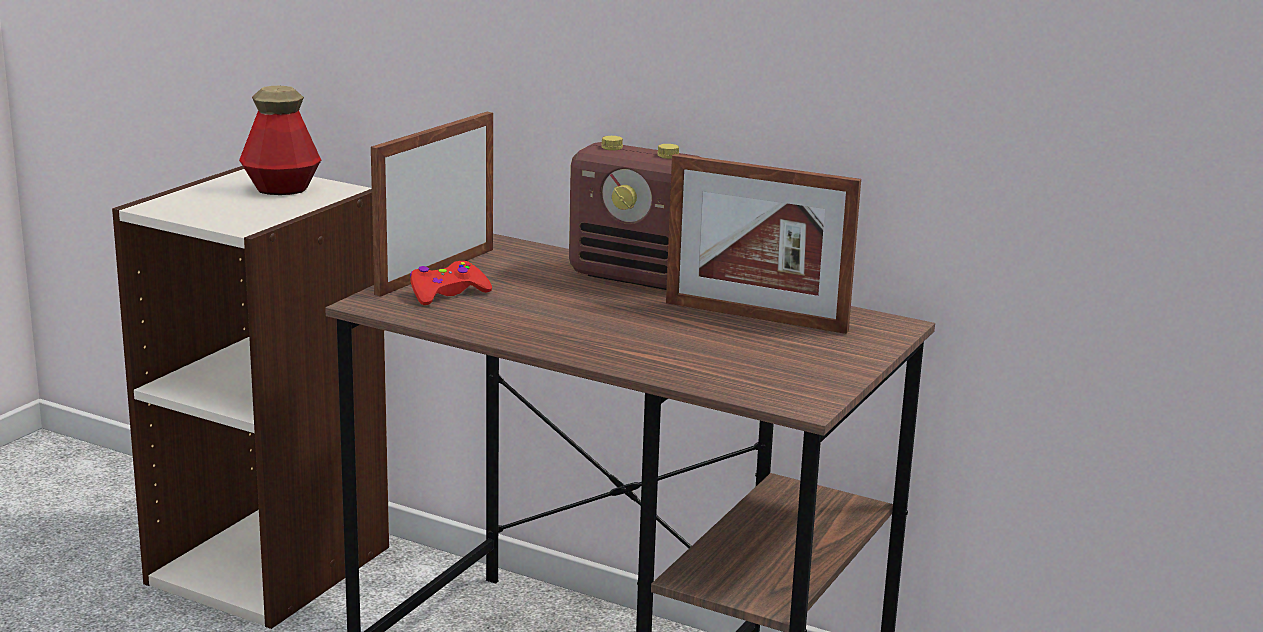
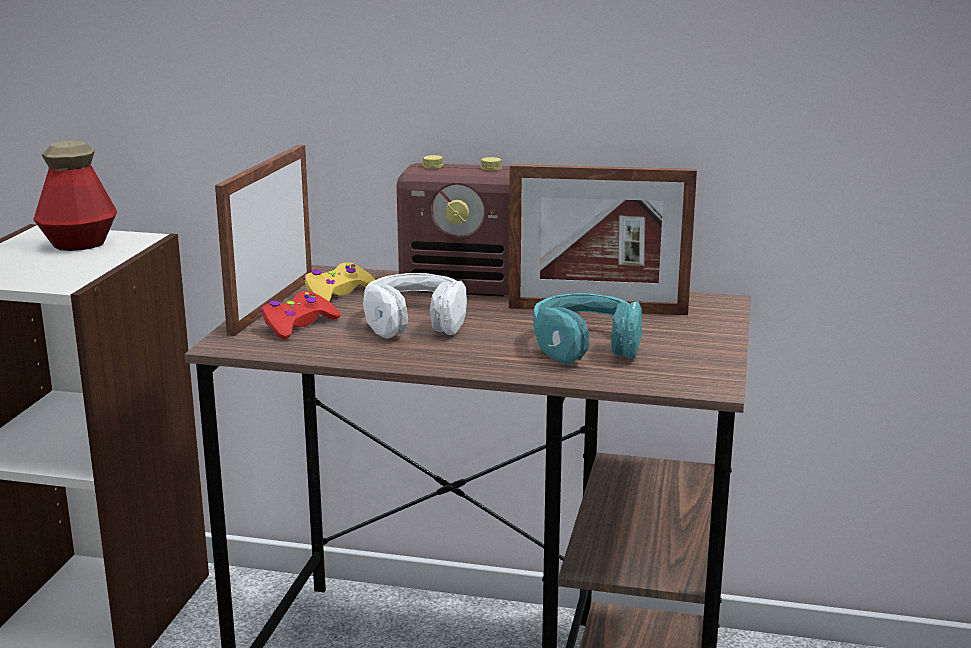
camera: 15 degrees left, 0 degrees up
(508, 267) = (338, 293): none -> yellow game controller
(561, 305) = (415, 322): none -> white headphones
(712, 350) = (586, 346): none -> turquoise headphones

